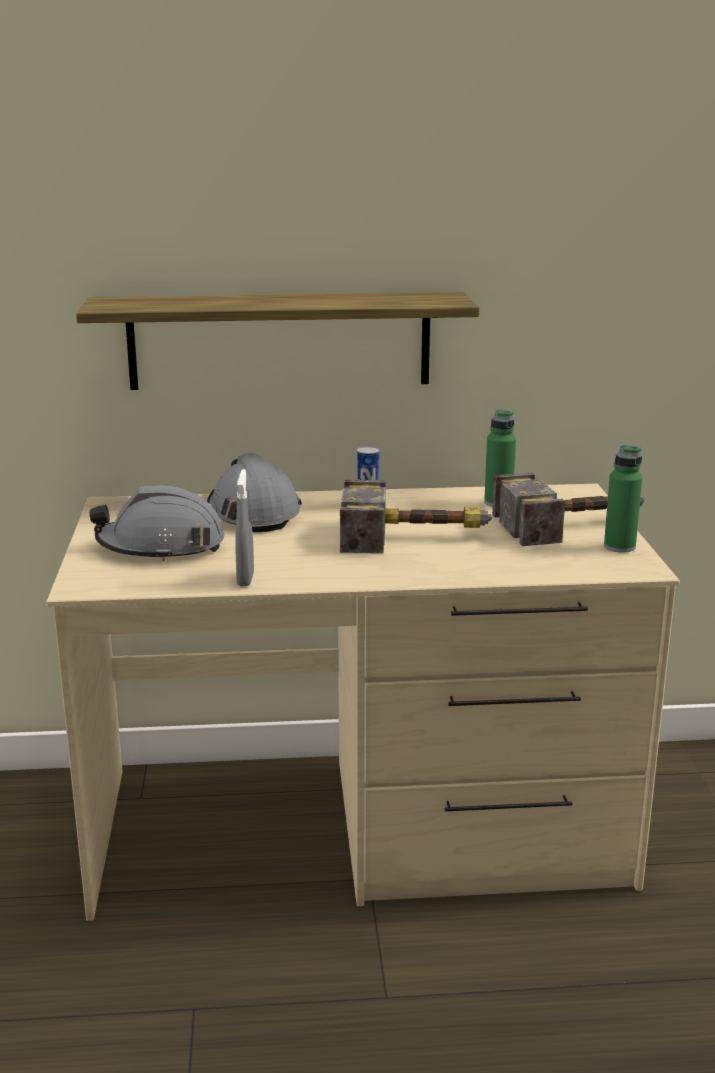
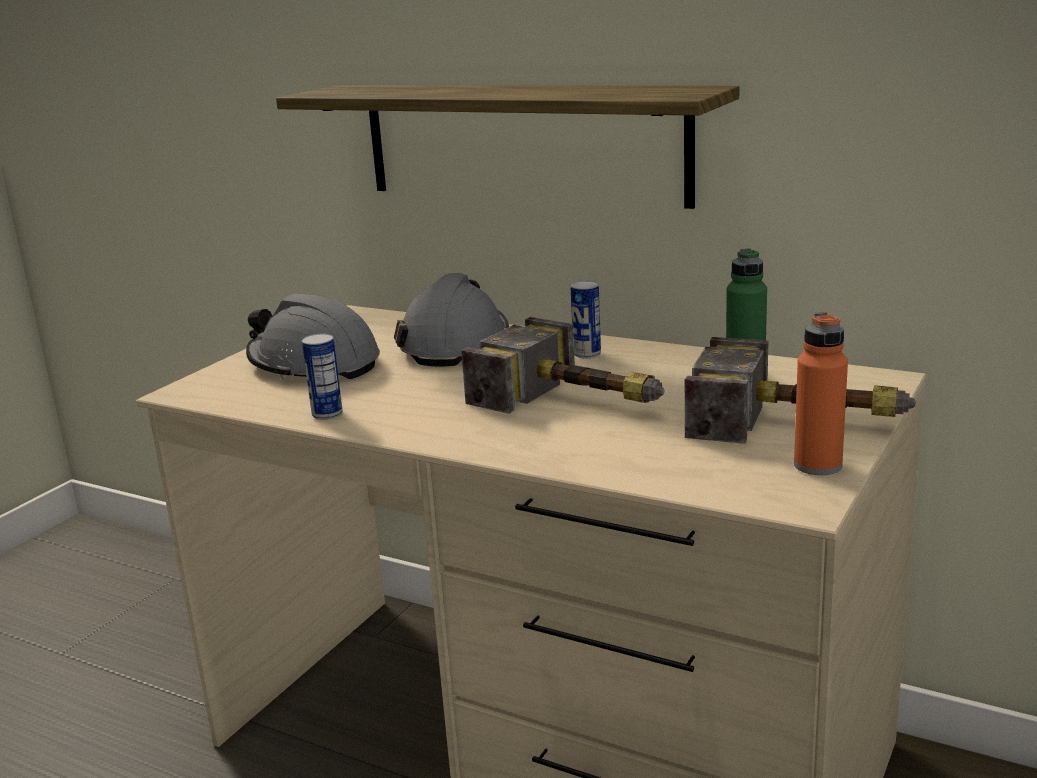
camera: 35 degrees right, 0 degrees up
(245, 579) = (327, 414): grey spray bottle -> can
(619, 547) = (817, 465): green bottle -> orange bottle

